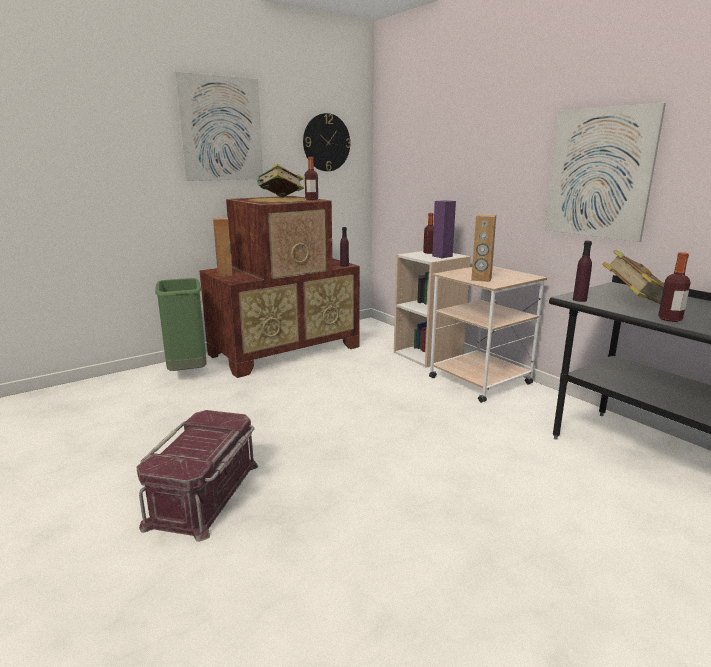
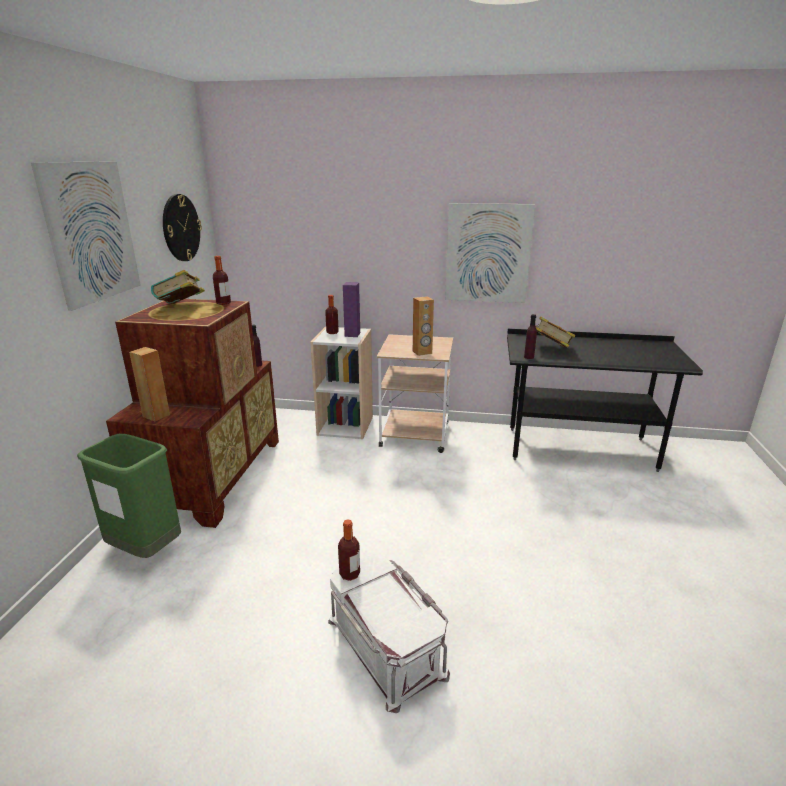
camera: 45 degrees left, 5 degrees up
(205, 494) = (387, 645): red storage box -> white storage box
(669, 319) = (593, 359): bottle -> bottle (349, 574)

